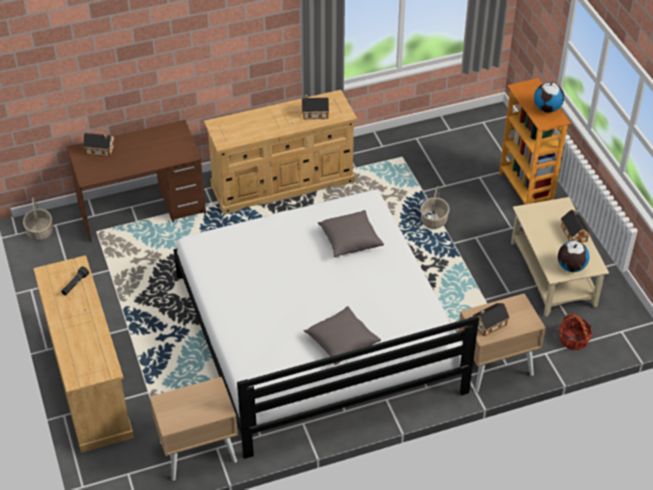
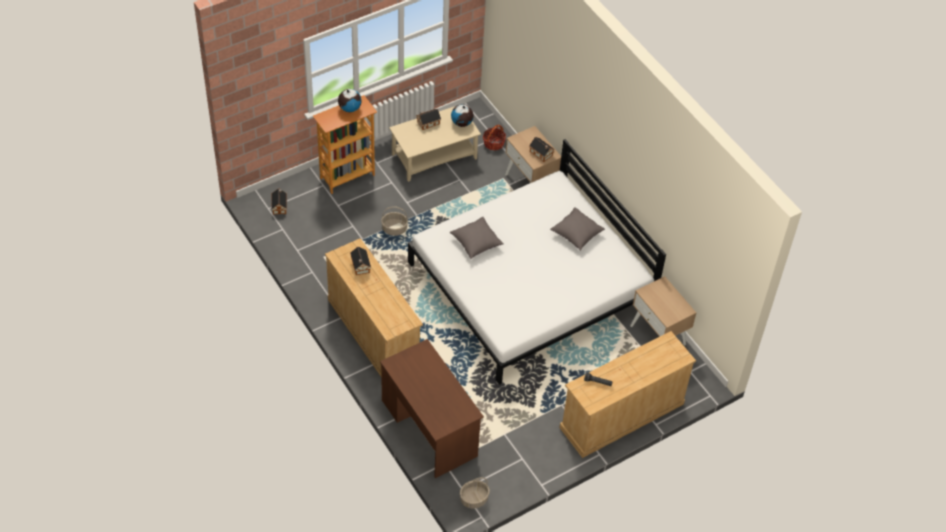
camera: 105 degrees left, 5 degrees up
(101, 150) = (434, 413): toy house -> toy house (279, 206)

